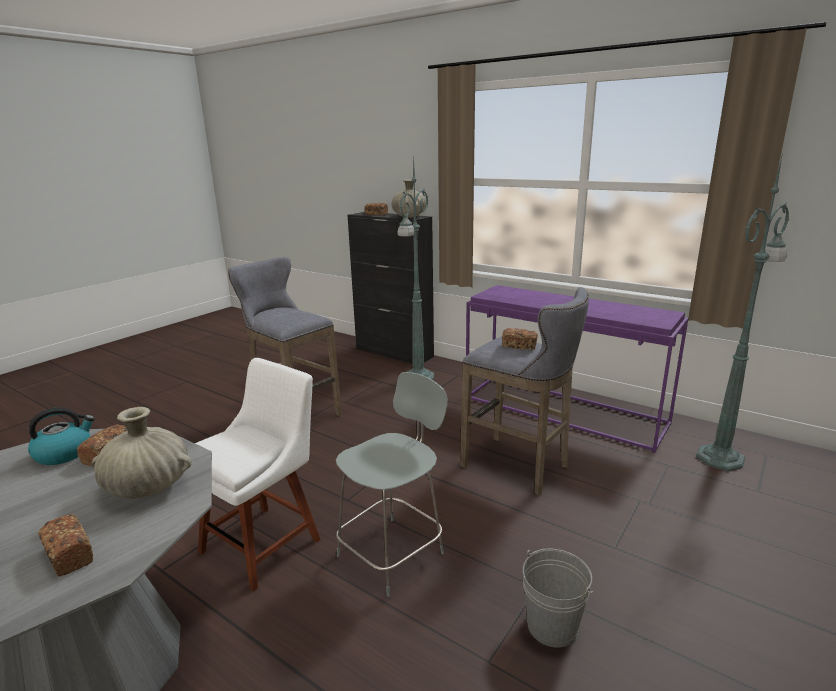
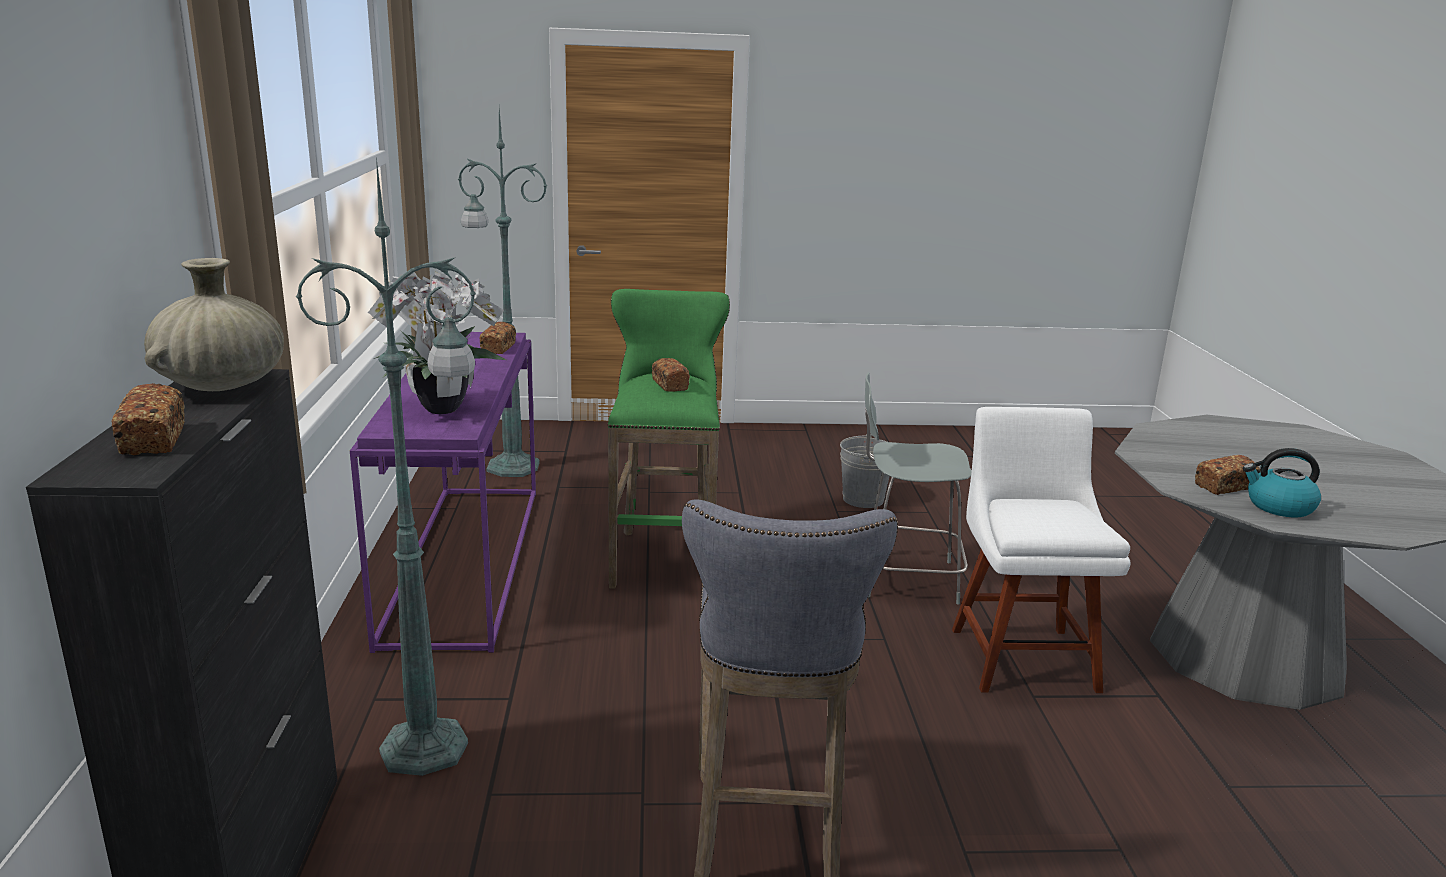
camera: 130 degrees left, 0 degrees up
(68, 555) = (1252, 437): bread -> bread (498, 348)
(148, 487) = (1185, 449): beige vase -> none
(265, 542) = (1021, 654): white chair -> white chair turned 90 degrees clockwise
(519, 296) = (438, 408): none -> potted plant
(519, 467) = (664, 556): grey stool -> green stool

